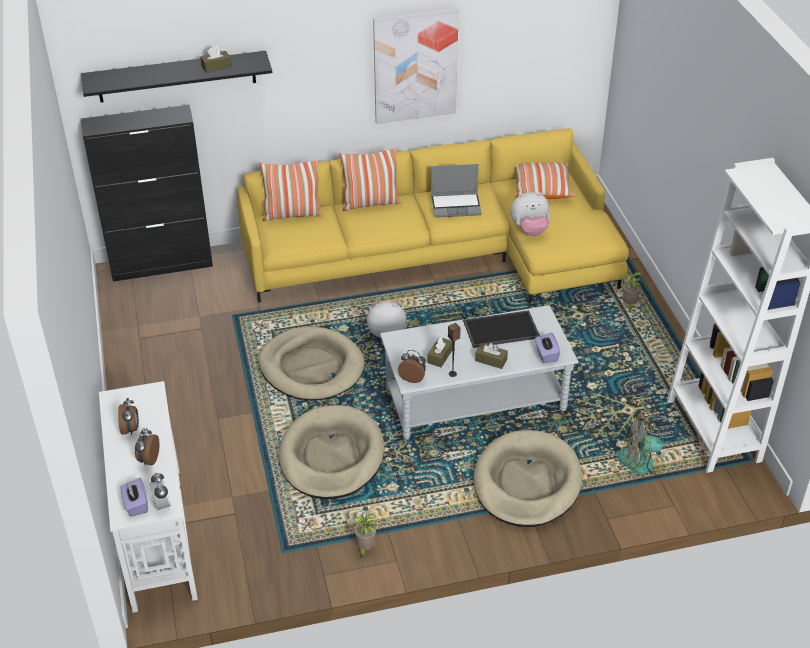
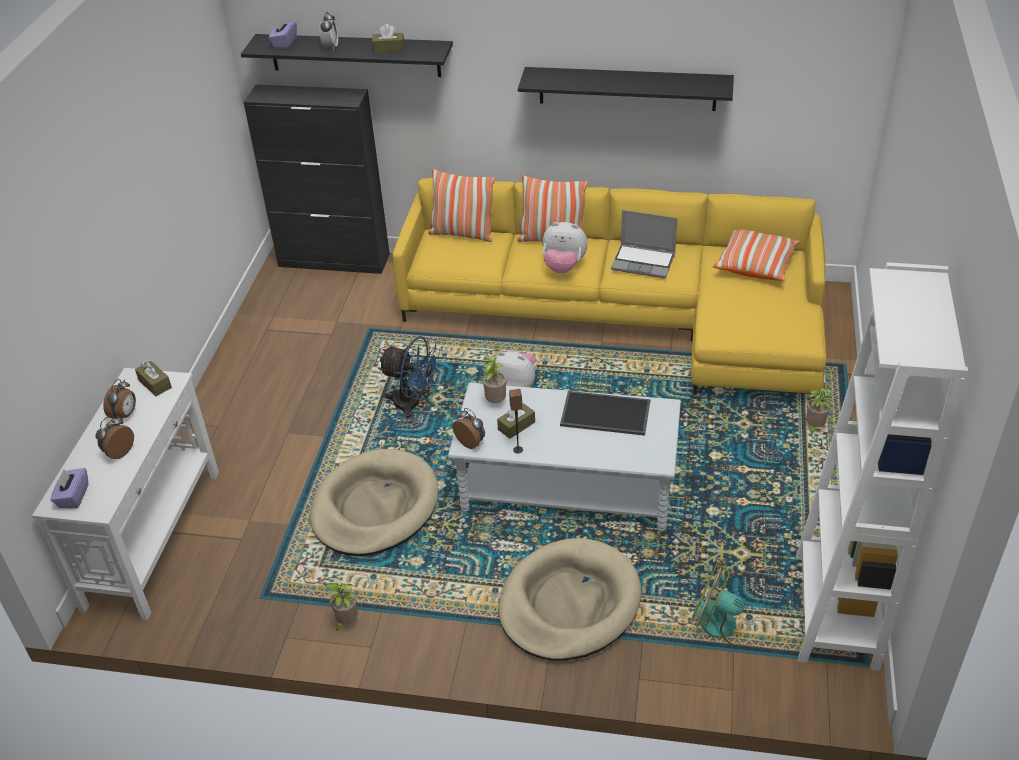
camera: 25 degrees right, 0 degrees up
(162, 504) = (97, 504): alarm clock -> alarm clock (330, 47)
(311, 367) = (414, 404): beige dog bed -> blue fan
(411, 342) = (495, 401): none -> potted plant
(415, 65) = (627, 88): picture -> black shelf
(491, 360) = (571, 446): brown tissue box -> brown tissue box (155, 384)
(529, 230) = (714, 308): plush toy -> plush toy (563, 267)
(546, 355) = (640, 457): purple tissue box -> purple tissue box (284, 43)

